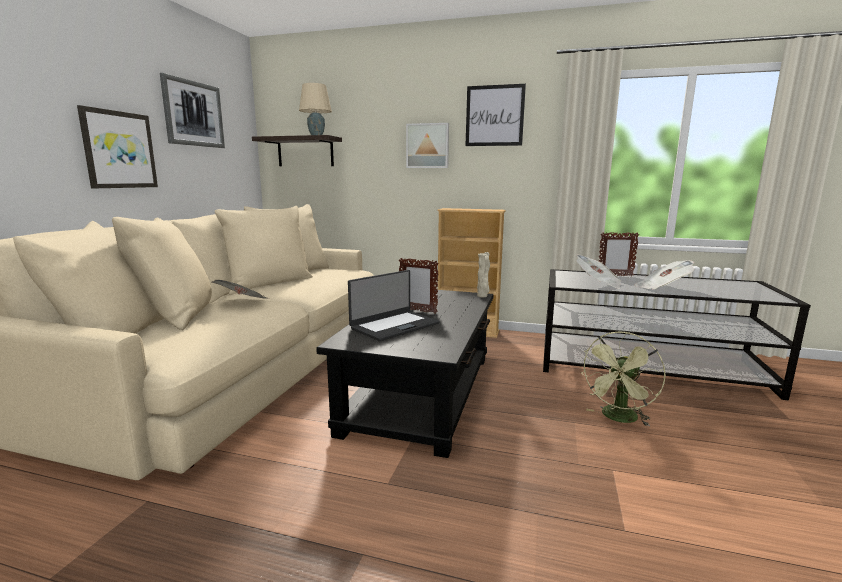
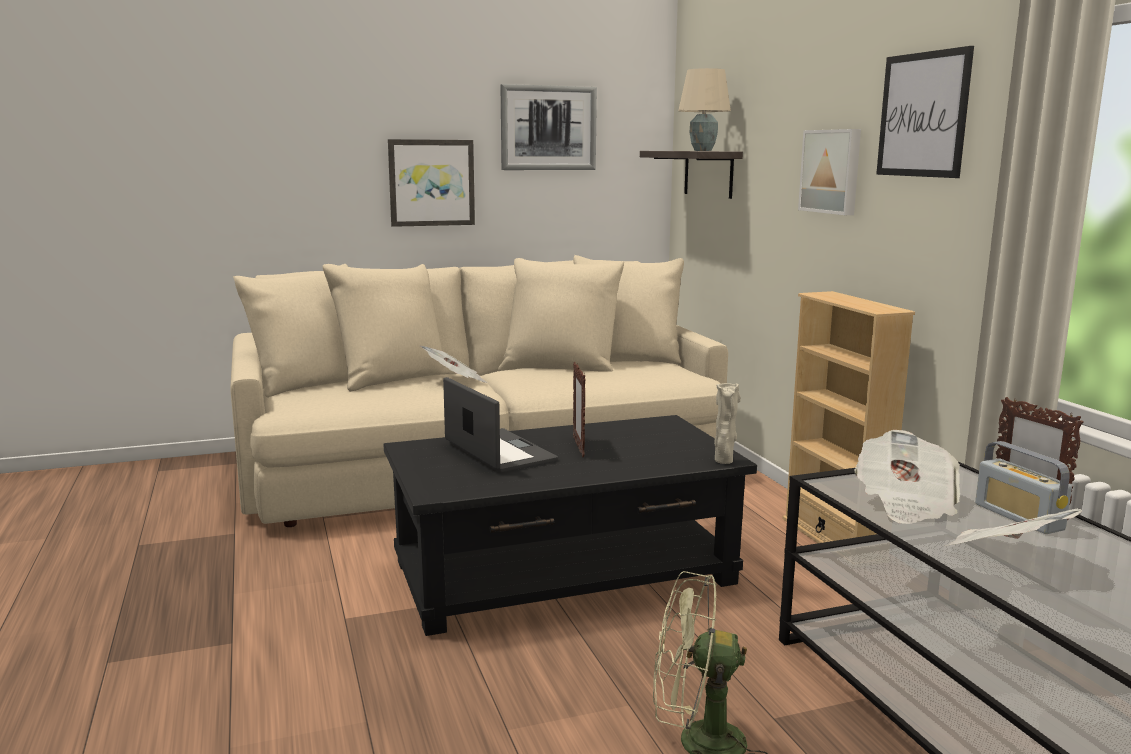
camera: 55 degrees right, 0 degrees up
(394, 326) = (498, 452): laptop -> laptop turned 135 degrees counterclockwise
(622, 278) = (1018, 517): none -> radio

